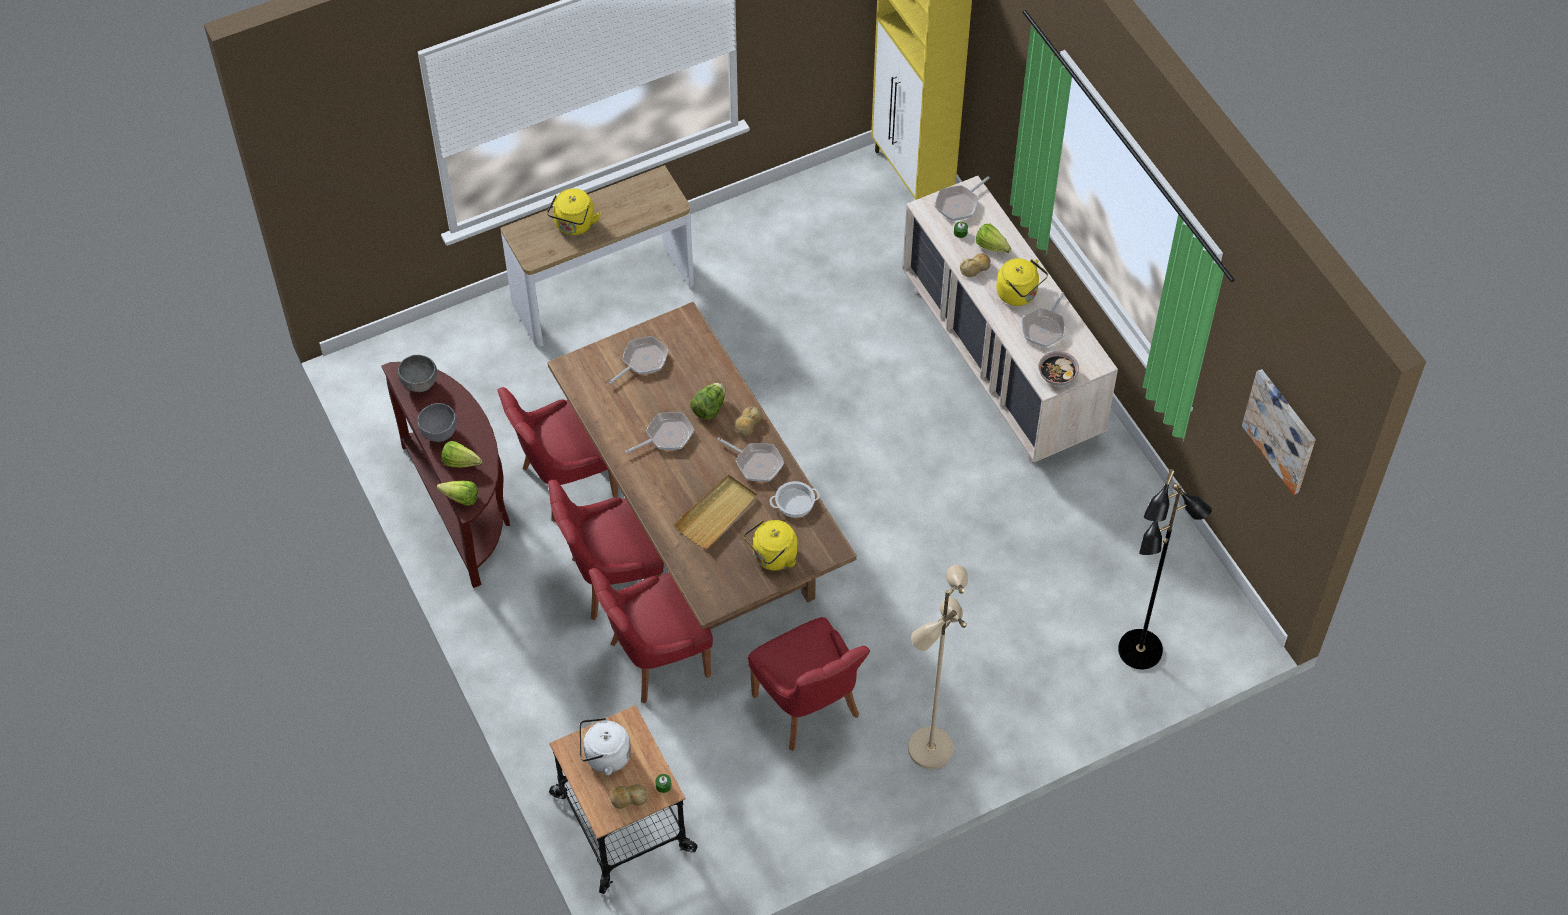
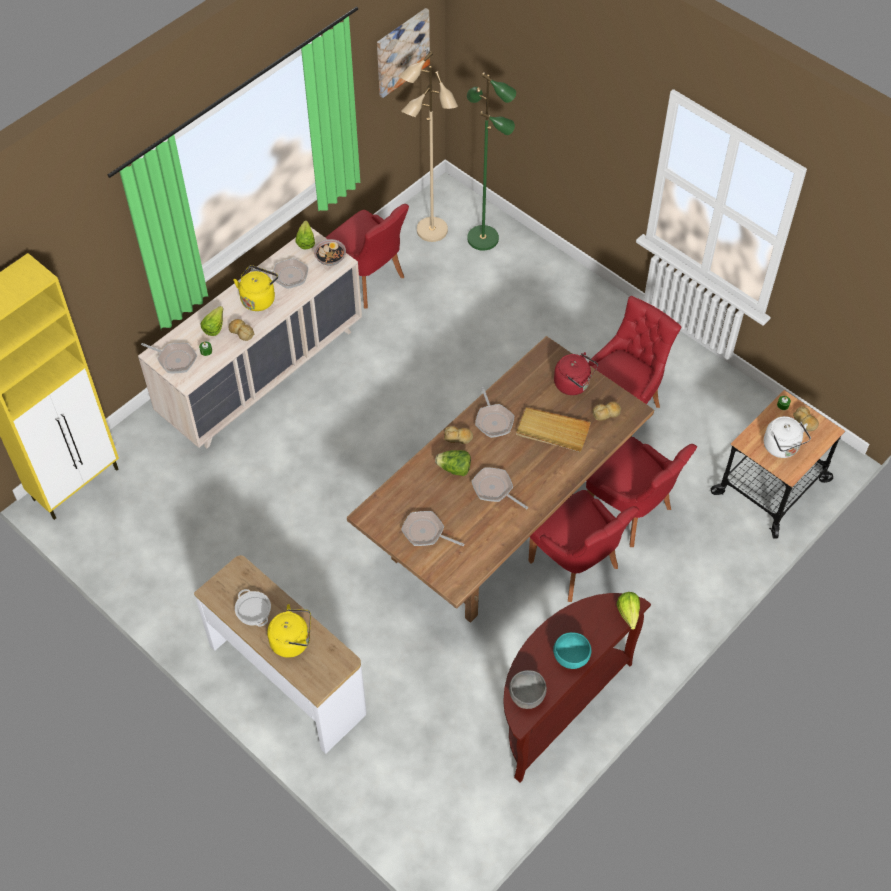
camera: 110 degrees left, 0 degrees up
(439, 433) = (571, 658): grey bowl -> turquoise bowl
(463, 464) = (593, 626): lettuce -> lettuce (306, 239)
(565, 482) = (499, 635): red chair -> red chair (368, 280)
(718, 575) = (606, 413): none -> bread
(756, 463) = (493, 420): frying pan -> frying pan turned 150 degrees clockwise
(772, 557) = (574, 384): yellow kettle -> red kettle
(795, 502) = (517, 385): cooking pot -> cooking pot (253, 610)
(929, 747) = (615, 330): beige floor lamp -> beige floor lamp (431, 231)
(1140, 651) = (483, 238): black floor lamp -> green floor lamp

